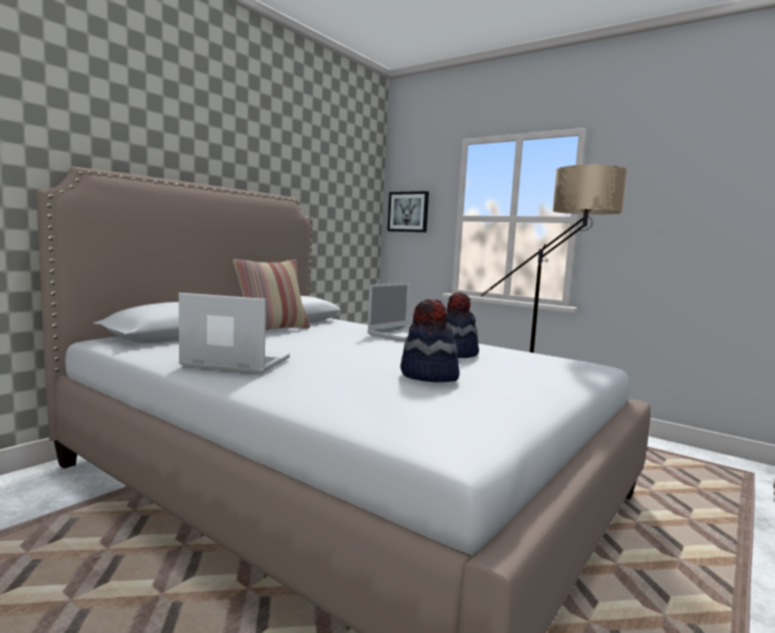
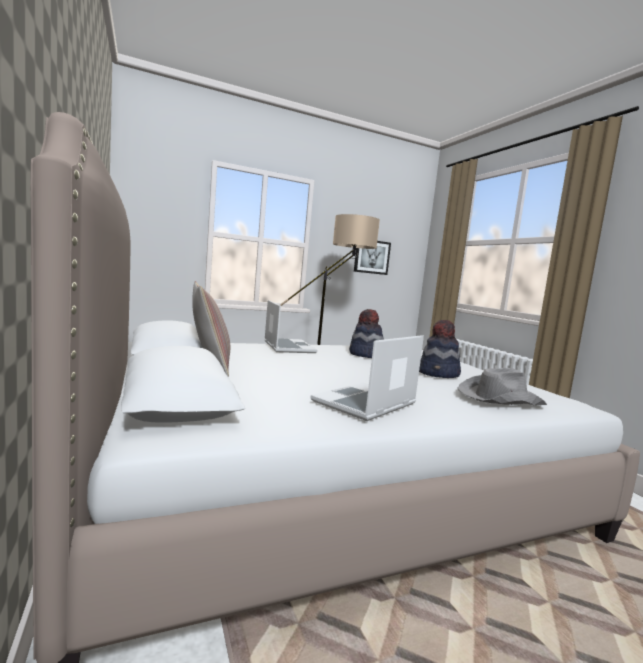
camera: 60 degrees left, 0 degrees up
(356, 398) = (499, 398): none -> grey hat
(408, 212) = (149, 219): picture -> picture (371, 257)

